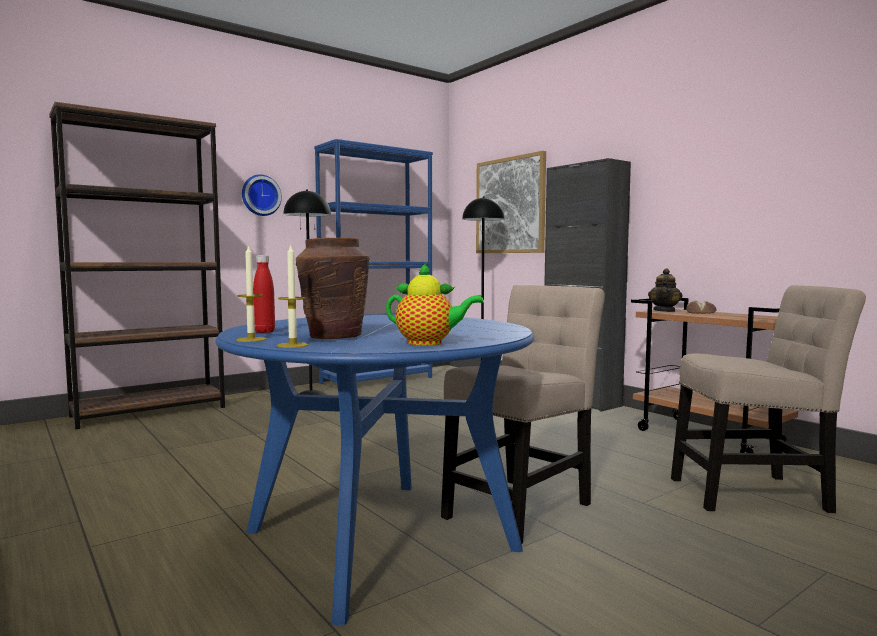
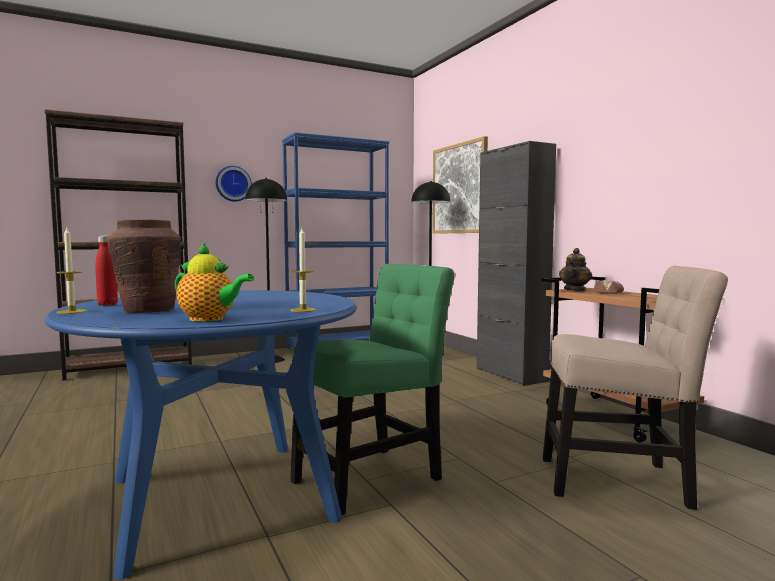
camera: 10 degrees right, 0 degrees up
(292, 345) = (87, 318): candle -> candle (303, 310)
(521, 507) = (372, 477): beige chair -> green chair

